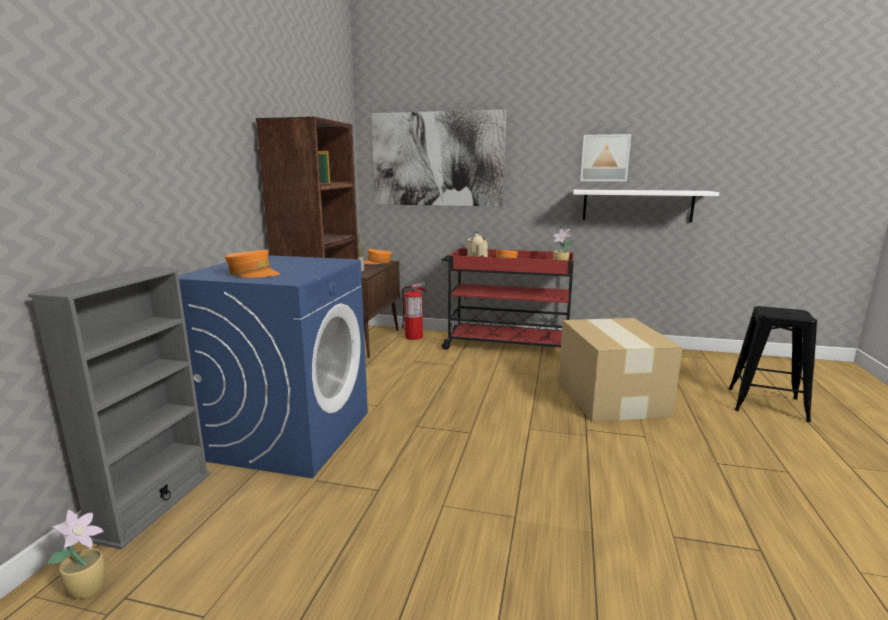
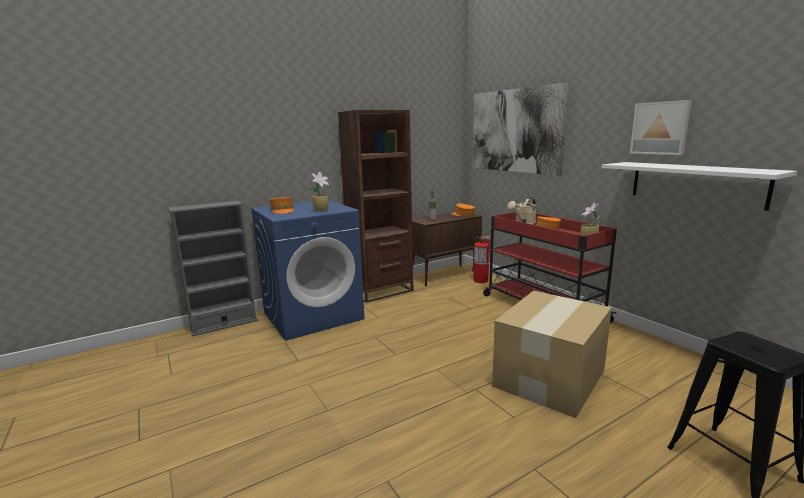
camera: 45 degrees right, 0 degrees up
(89, 587) = (167, 345): potted plant -> potted plant (321, 210)

